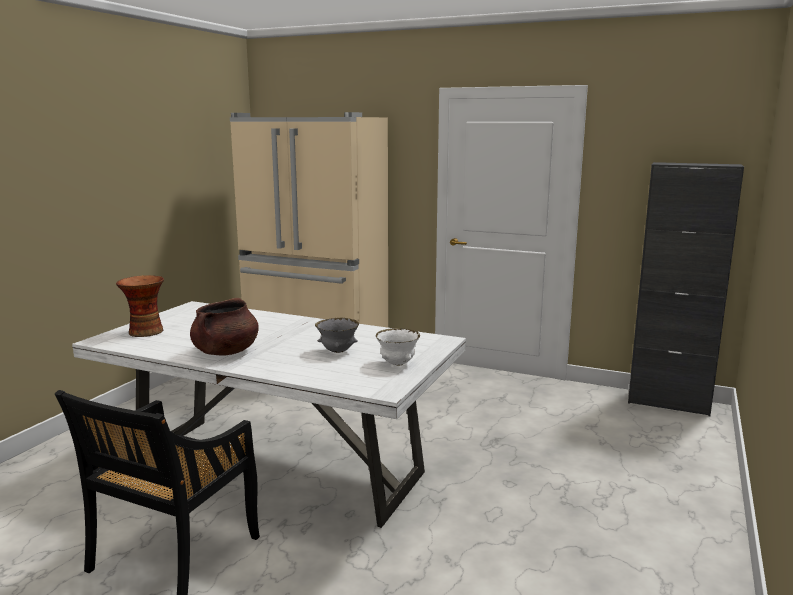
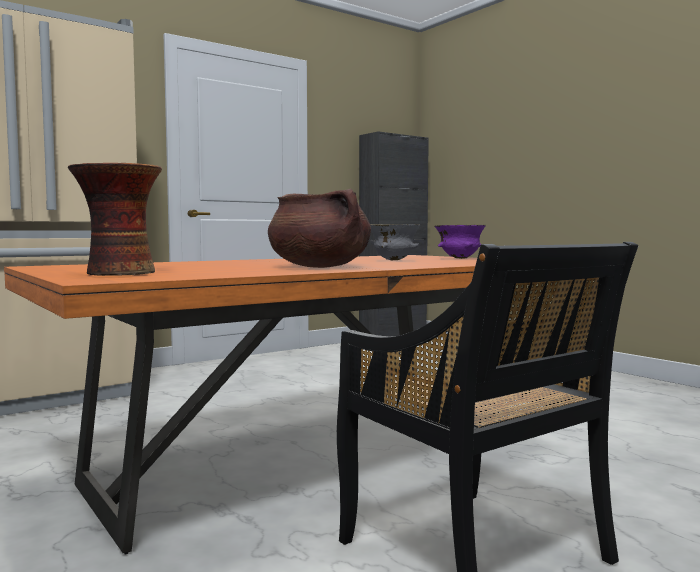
camera: 60 degrees left, 10 degrees down
(276, 468) = (307, 462): white dining table -> orange dining table
(397, 364) = (459, 258): white bowl -> purple bowl

